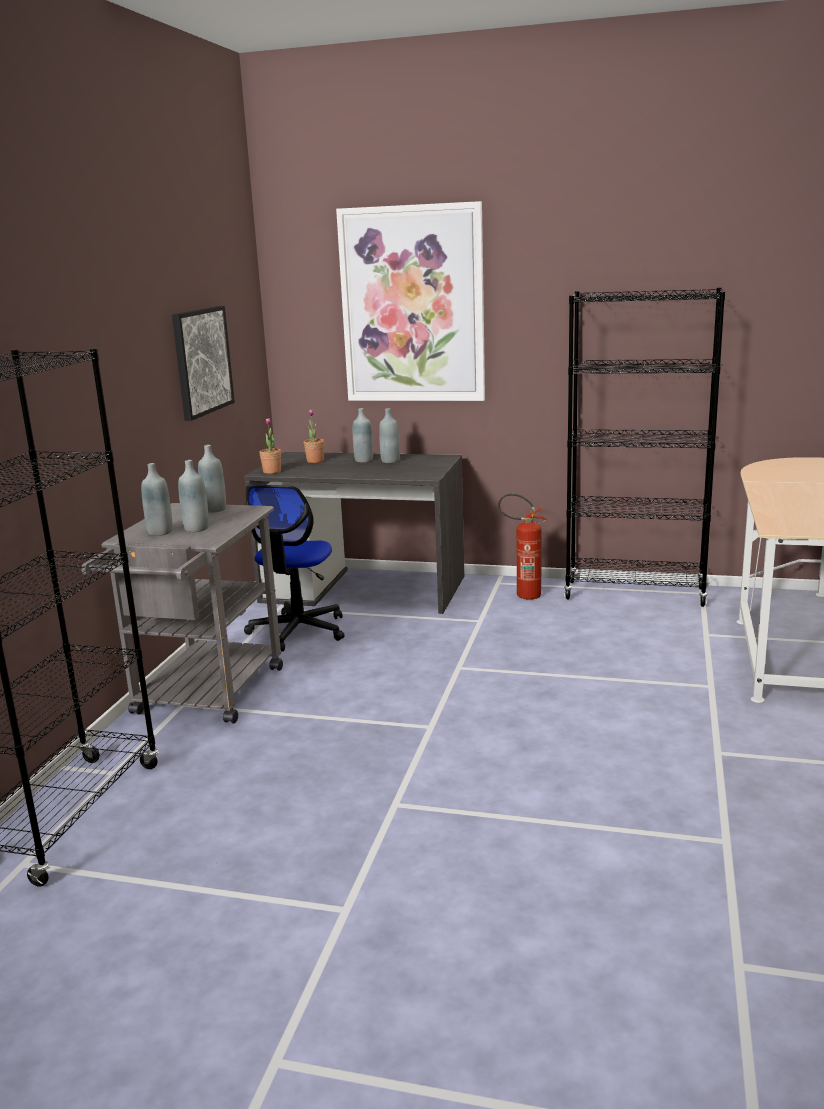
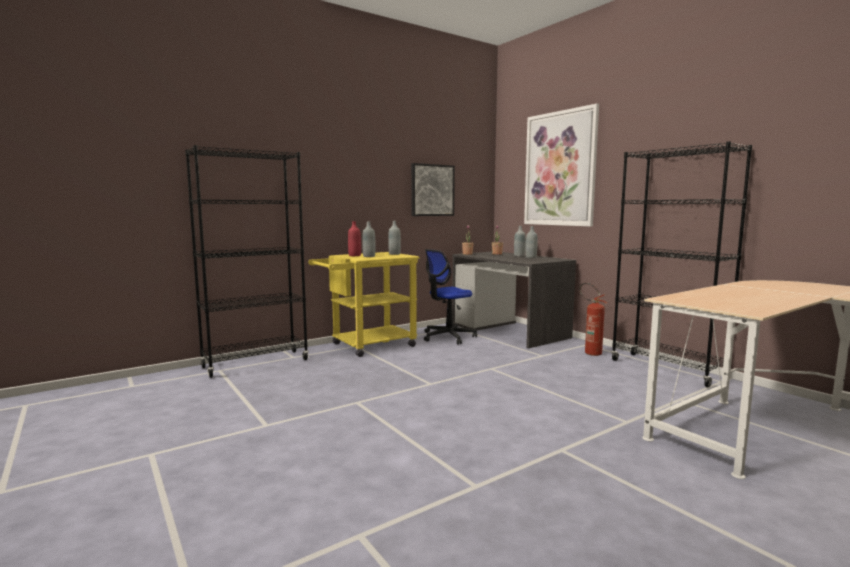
camera: 40 degrees right, 10 degrees down
(160, 532) = (354, 255): grey bottle -> red bottle
(203, 697) = (367, 346): grey cart -> yellow cart

